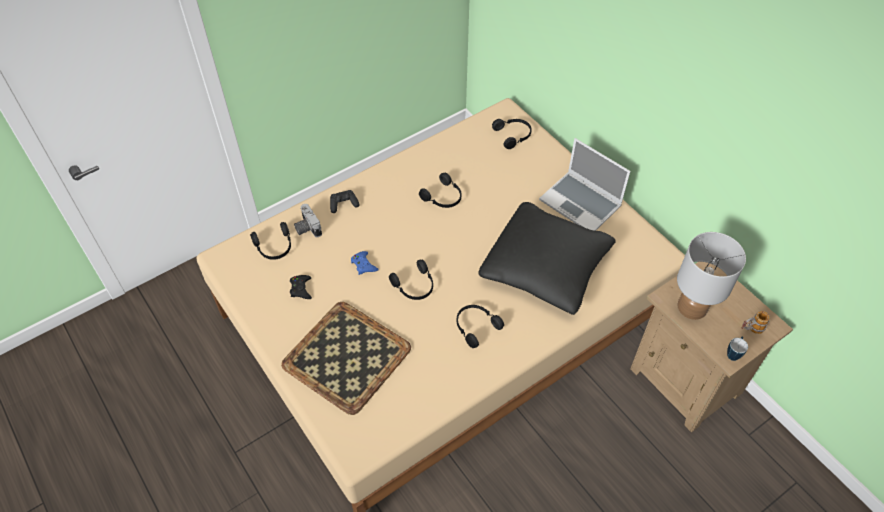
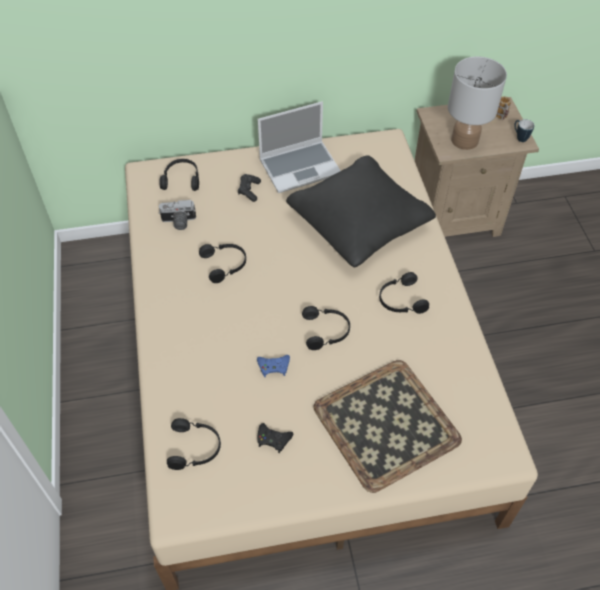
camera: 65 degrees left, 0 degrees up
(306, 228) = (187, 405): camera -> camera (178, 222)
(343, 204) = (176, 356): black game controller -> black game controller (249, 191)

